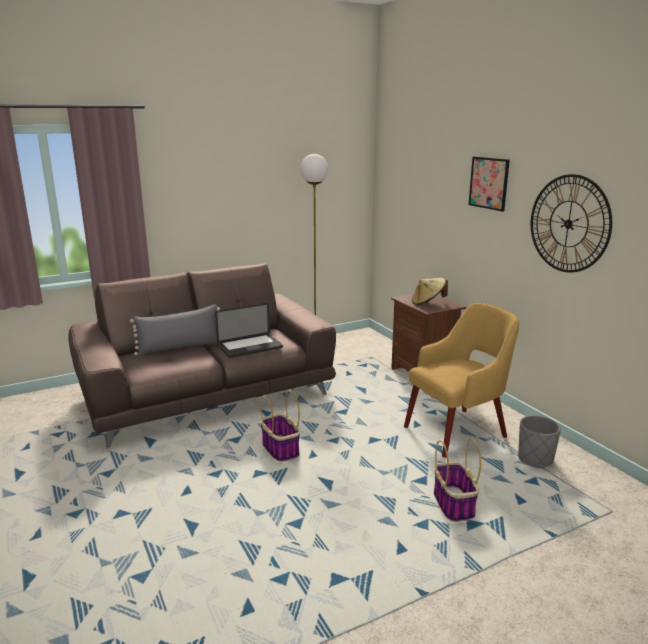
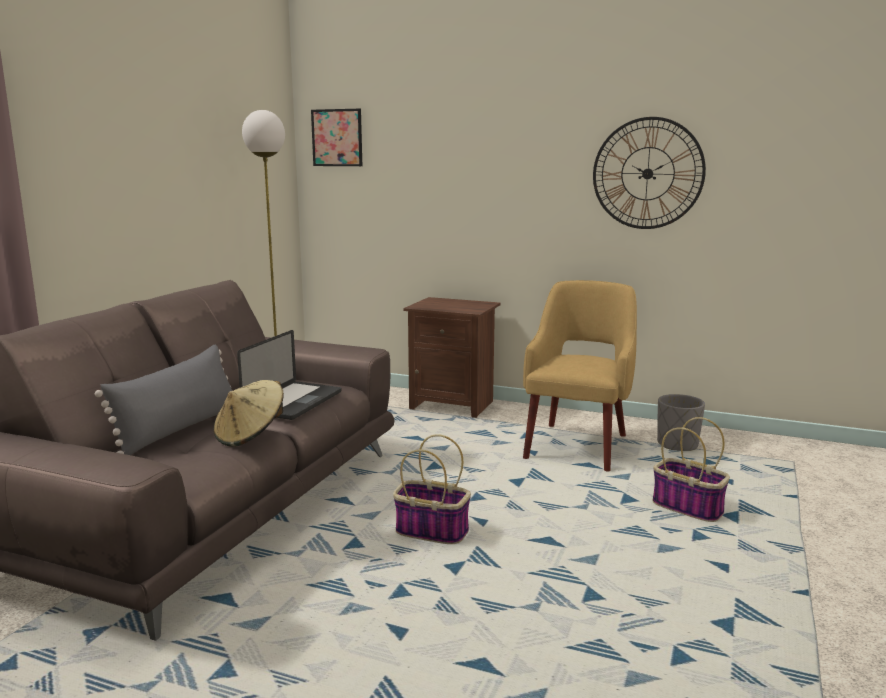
camera: 40 degrees left, 5 degrees down
(428, 303) = (456, 306): beige hat -> beige hat (250, 435)
(489, 183) = (521, 141): picture -> picture (337, 137)

